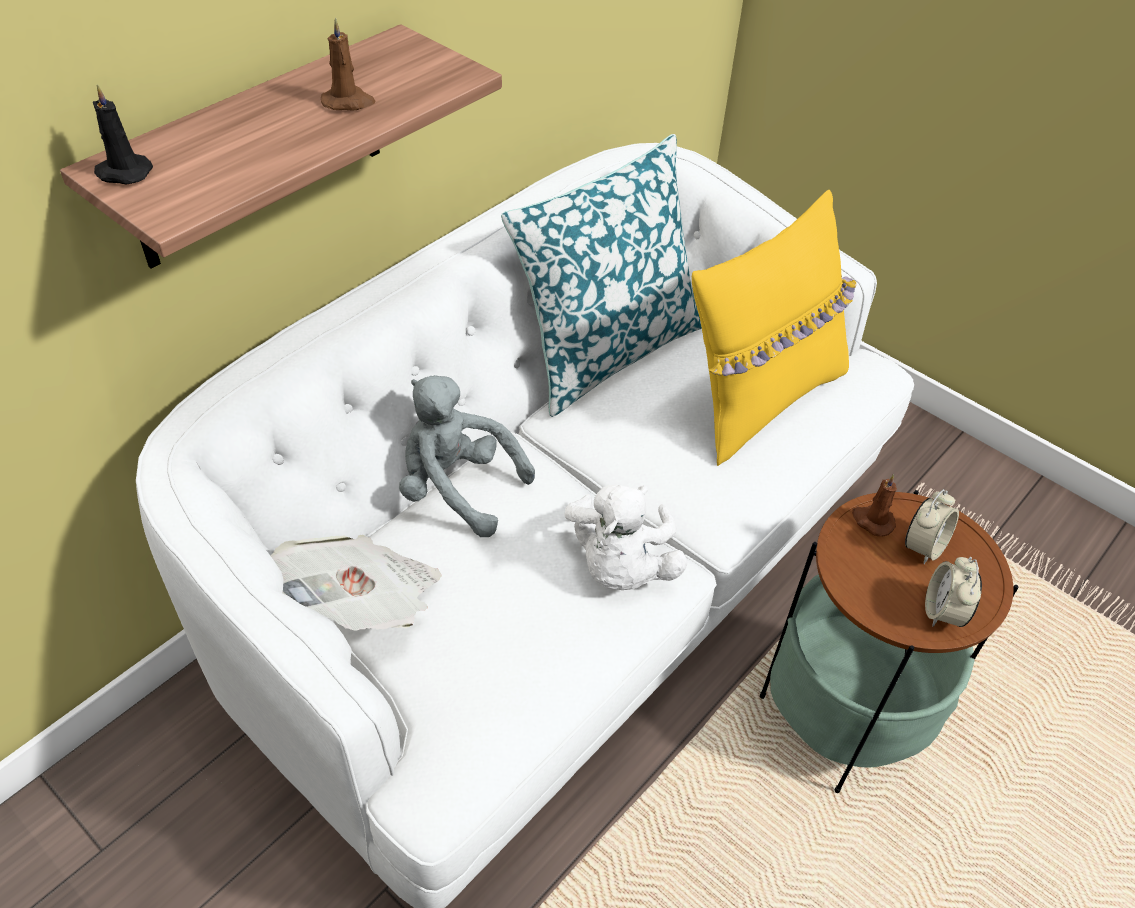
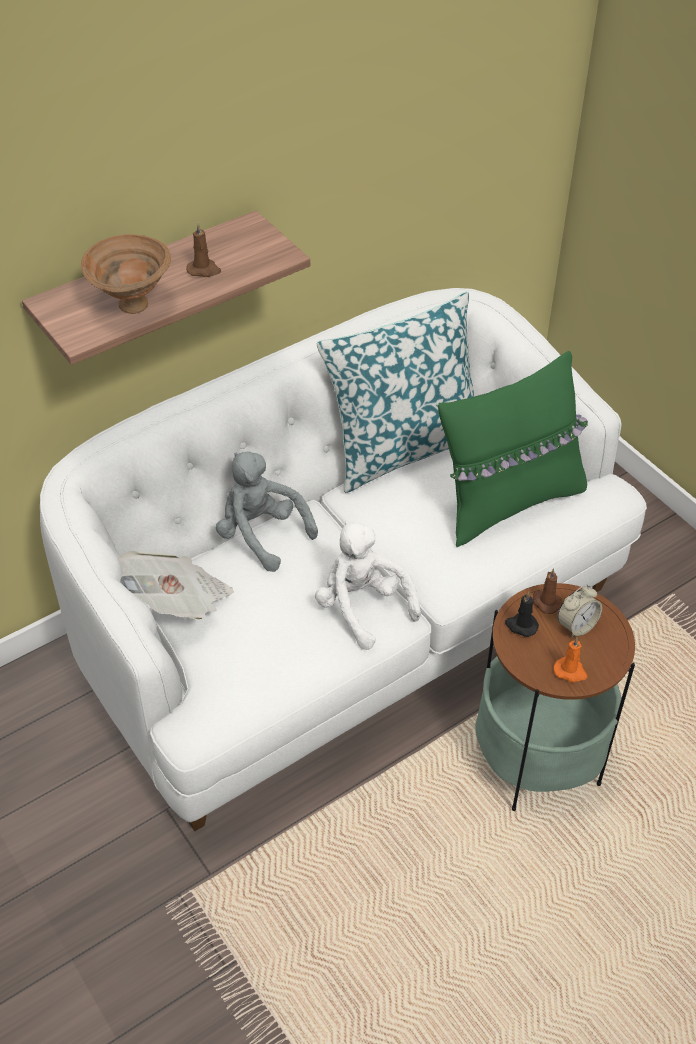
camera: 15 degrees right, 0 degrees up
(123, 173) = (57, 307): black candle -> black candle (521, 625)
(249, 160) = (133, 306): none -> brown bowl
(620, 566) = (362, 607): white plush toy -> white plush toy turned 120 degrees clockwise
(760, 399) = (508, 502): yellow pillow -> green pillow
(943, 611) = (570, 671): alarm clock -> orange candle

